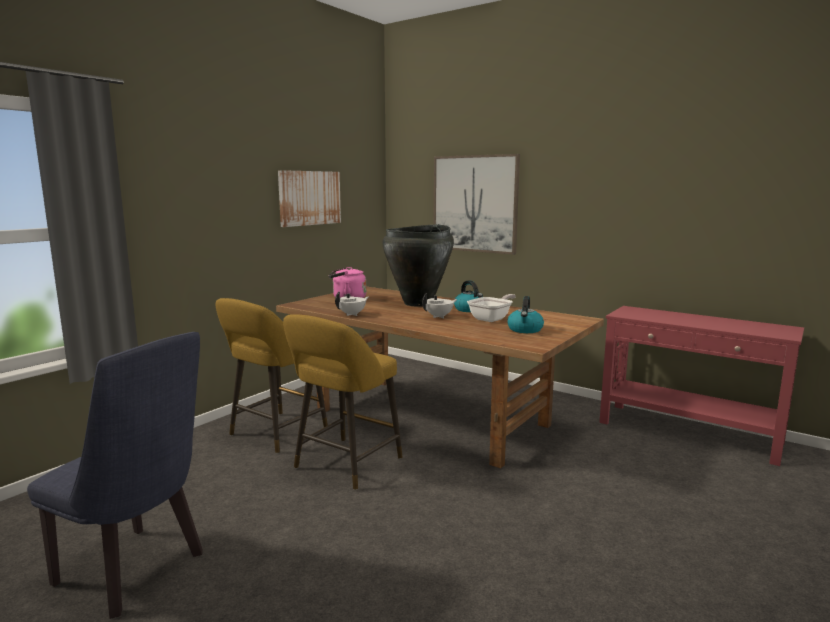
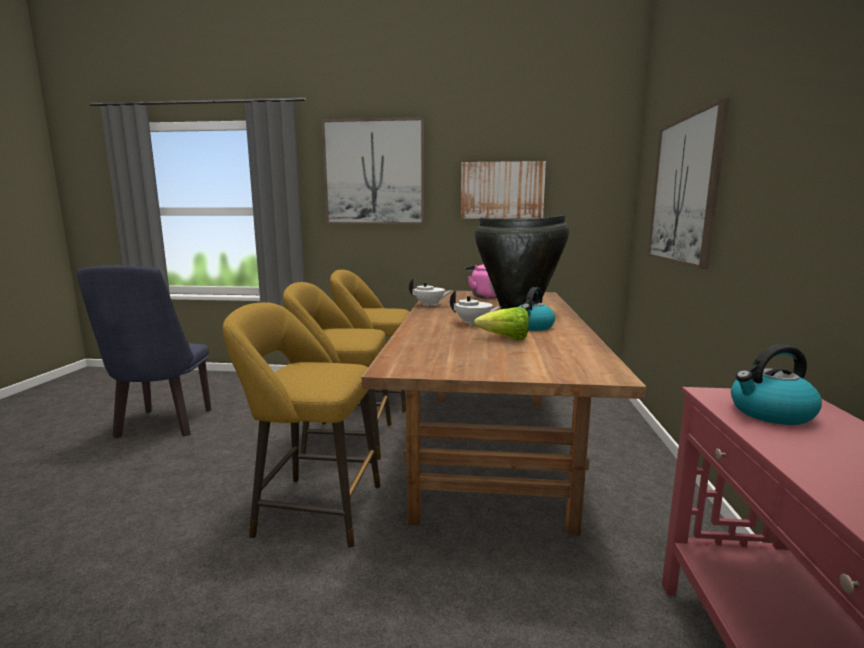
camera: 60 degrees right, 0 degrees up
(197, 179) = (374, 173): none -> picture
(450, 499) = (312, 510): none -> yellow stool
(492, 319) = (505, 339): frying pan -> lettuce
(525, 330) = (474, 356): kettle -> kettle (770, 413)

